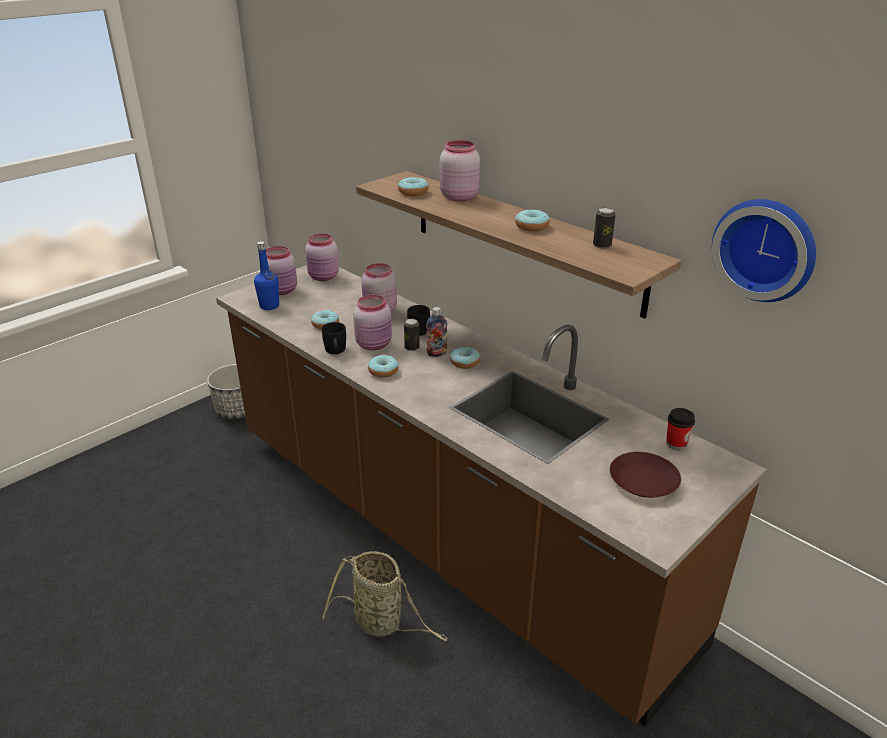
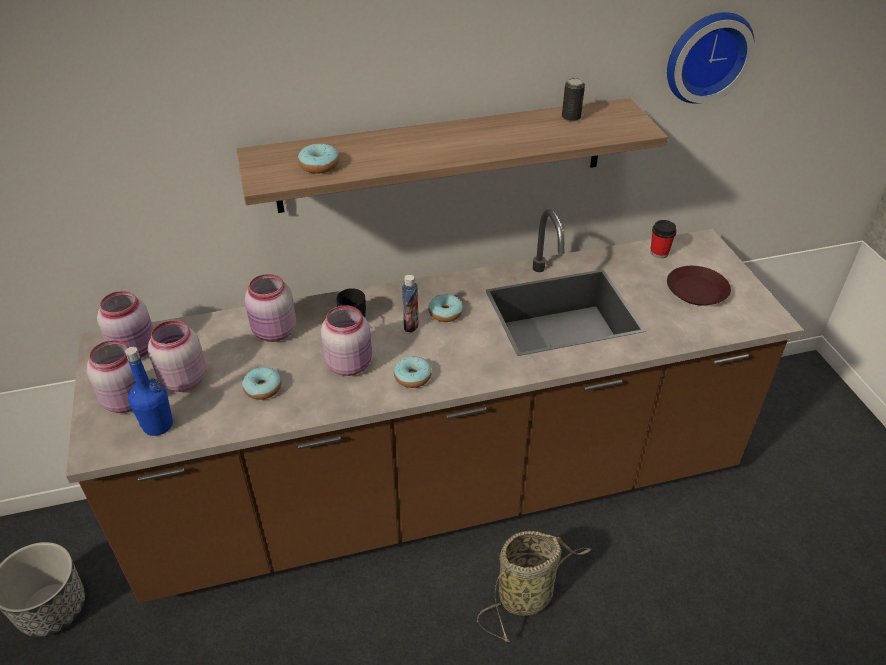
camera: 60 degrees left, 10 degrees up
(335, 352) = (336, 401): black mug -> none
(412, 347) = (382, 338): can -> none
(458, 197) = (366, 144): pink jar -> pink jar (182, 380)
(531, 227) = (494, 134): donut -> none

